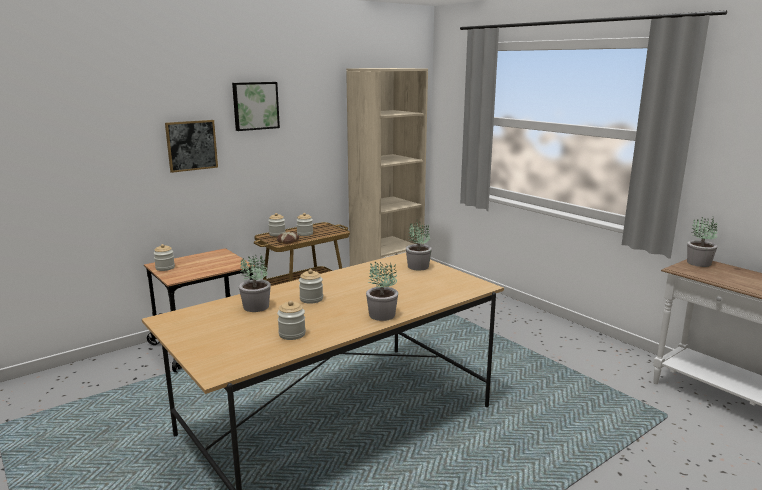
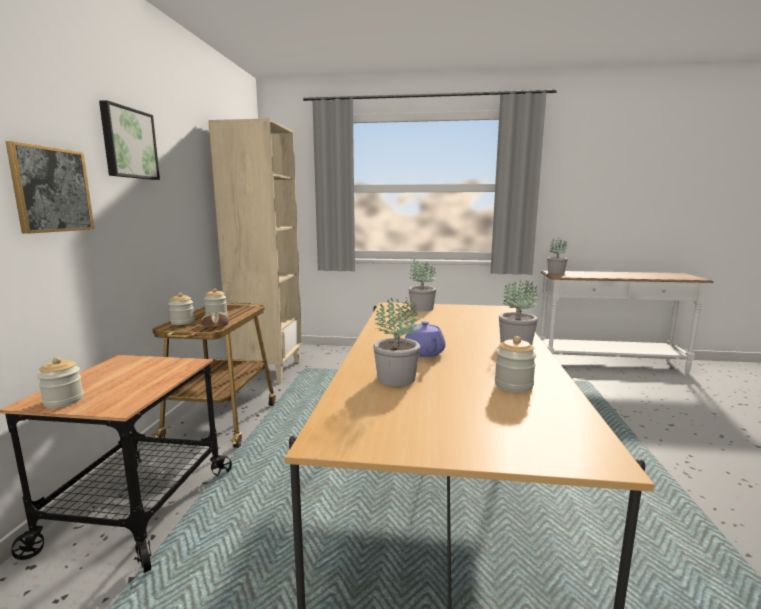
camera: 45 degrees left, 5 degrees down
(311, 299) = (424, 353): jar -> purple teapot

